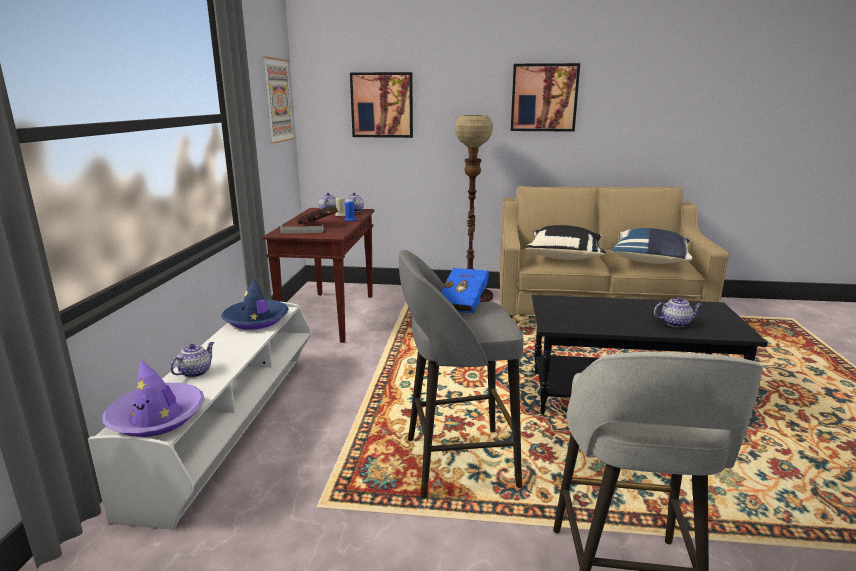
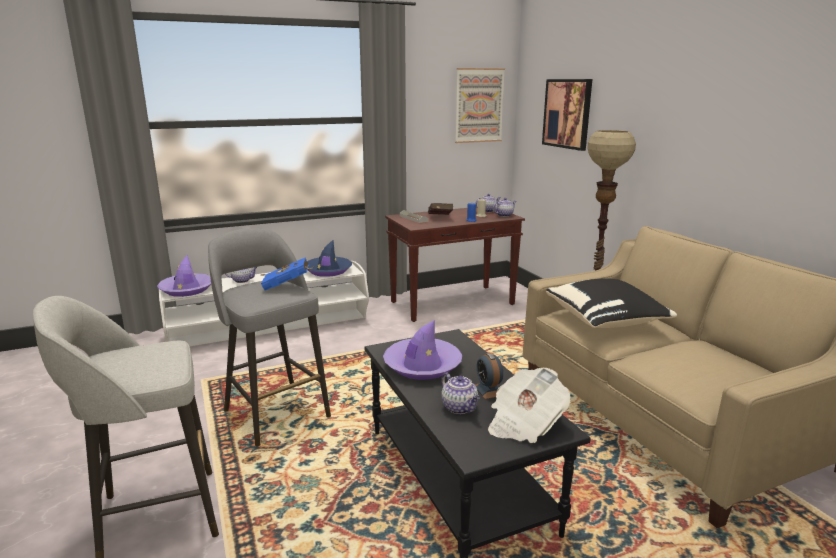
camera: 60 degrees right, 0 degrees up
(544, 98) = (712, 114): picture -> none
(597, 319) = (422, 365): none -> purple hat
(650, 261) = (684, 369): blue pillow -> none
(651, 310) = (488, 390): none -> alarm clock
(704, 312) = (524, 423): none -> newspaper

